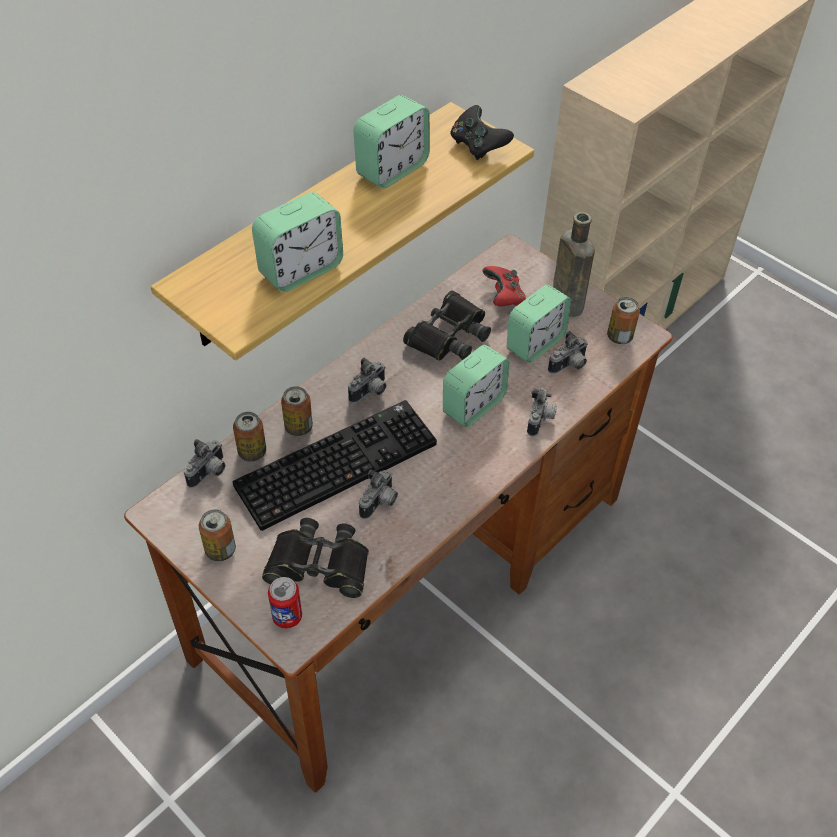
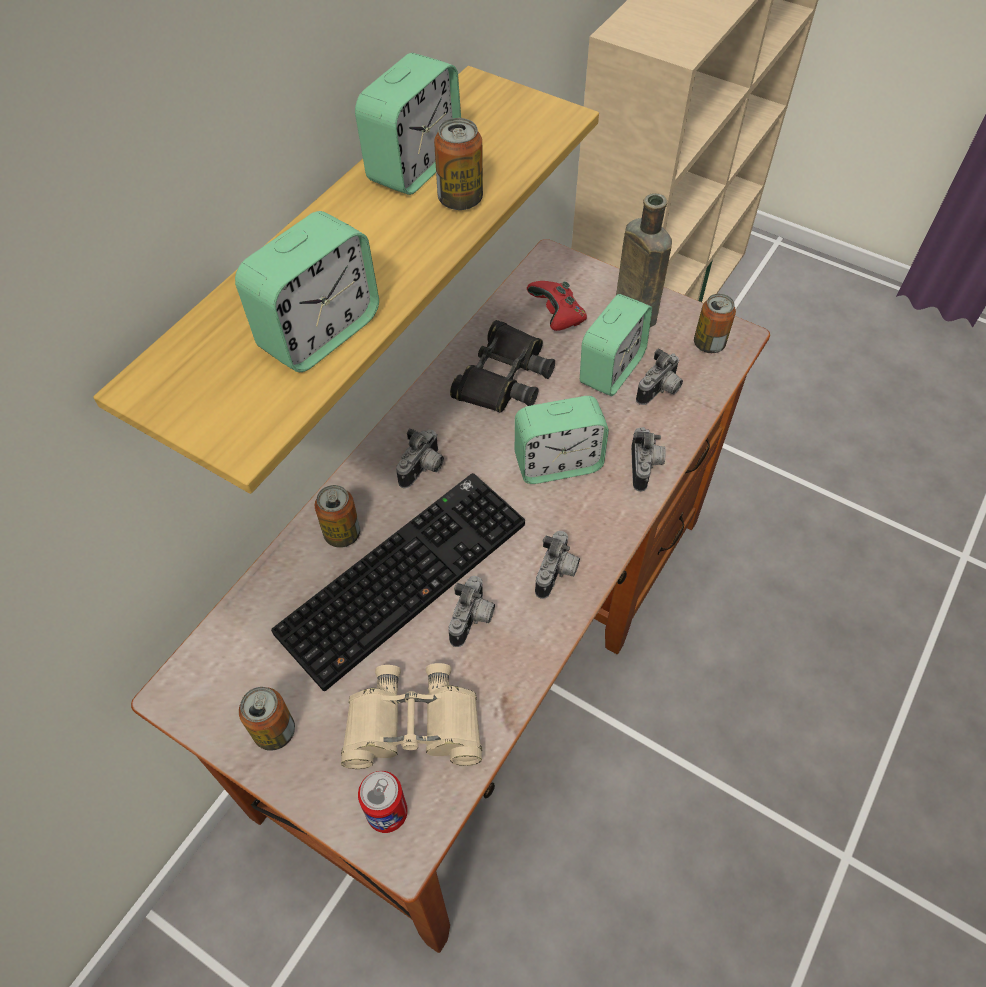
camera: 10 degrees left, 5 degrees up
(209, 473) = (237, 622): camera -> camera (557, 574)
(252, 452) = (288, 580): can -> can (460, 199)
(319, 565) = (413, 725): black binoculars -> beige binoculars
(473, 405) = (557, 463): alarm clock -> alarm clock turned 45 degrees clockwise
(478, 146) = (523, 118): black game controller -> none

